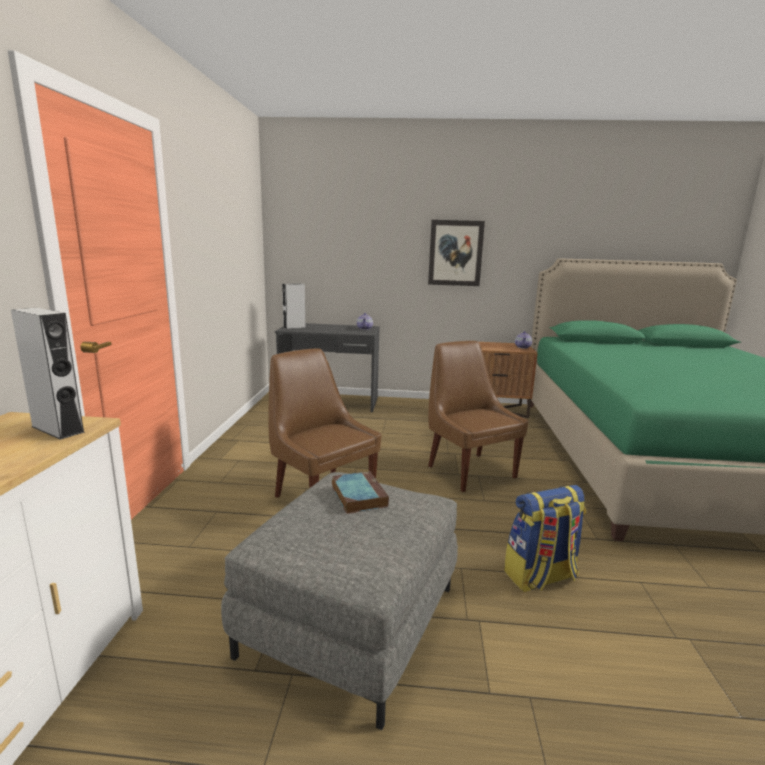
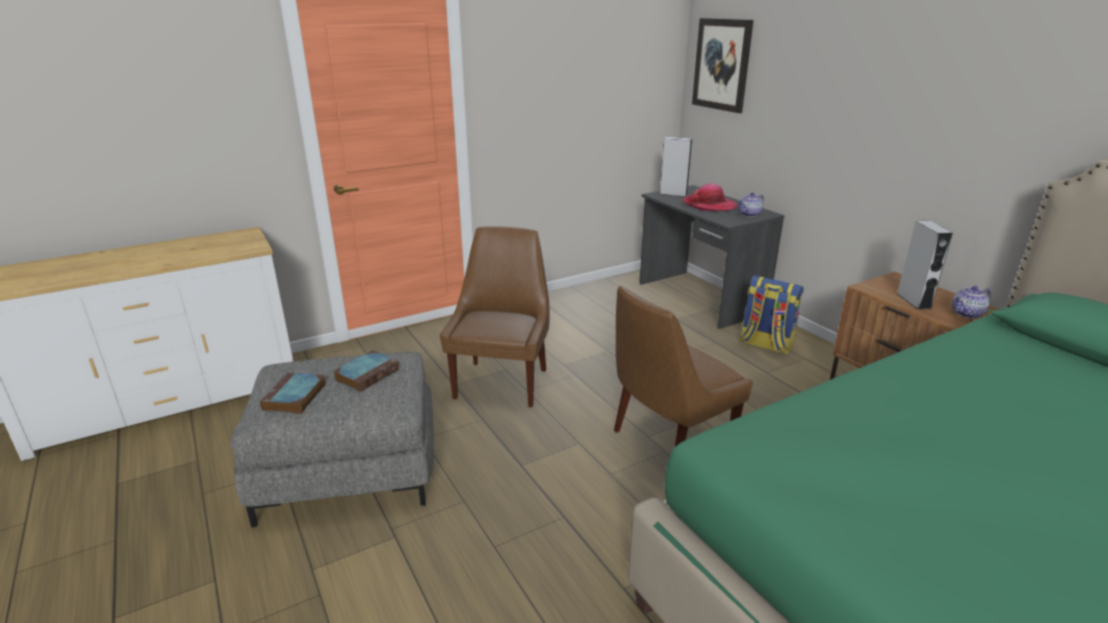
camera: 55 degrees right, 10 degrees up
(57, 429) = (239, 246): grey speaker -> grey speaker (913, 301)
(333, 329) = (709, 205): none -> hat
(355, 542) = (295, 398): none -> book
(455, 253) = (909, 120): picture -> picture (722, 64)
(469, 470) = (668, 441): brown chair -> brown chair turned 150 degrees counterclockwise
(540, 577) = (496, 558): backpack -> backpack (765, 345)

